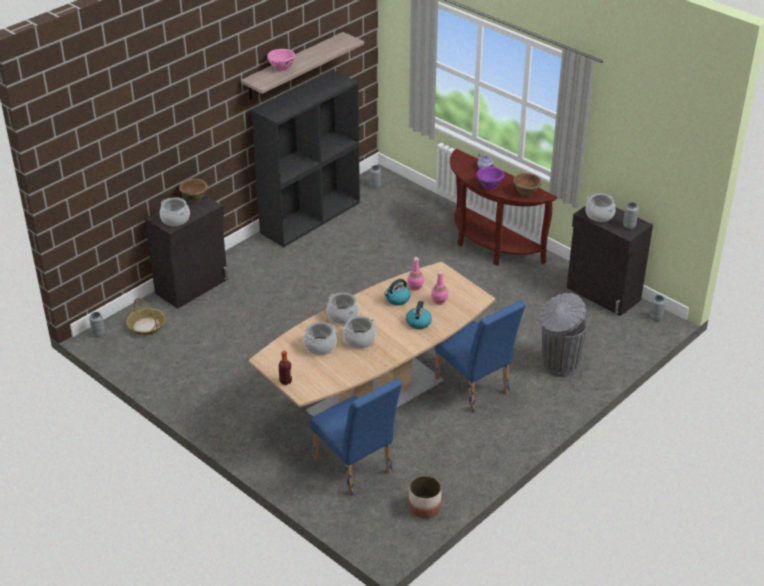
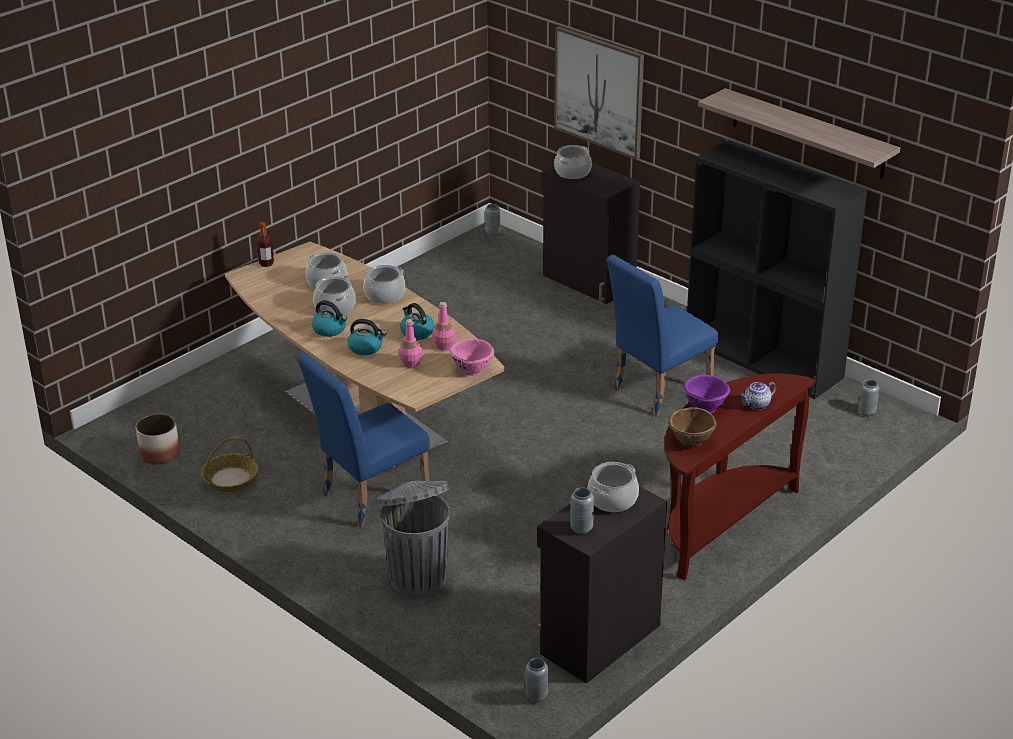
camera: 90 degrees right, 5 degrees down
(147, 326) = (508, 259): basket -> basket (230, 479)
(152, 157) = (599, 92): none -> picture
(194, 199) = (620, 180): brown bowl -> none
(281, 68) = (764, 110): pink bowl -> pink bowl (472, 369)
(356, 470) = (234, 405): blue chair -> blue chair (656, 392)
(392, 341) = (330, 329): none -> kettle

